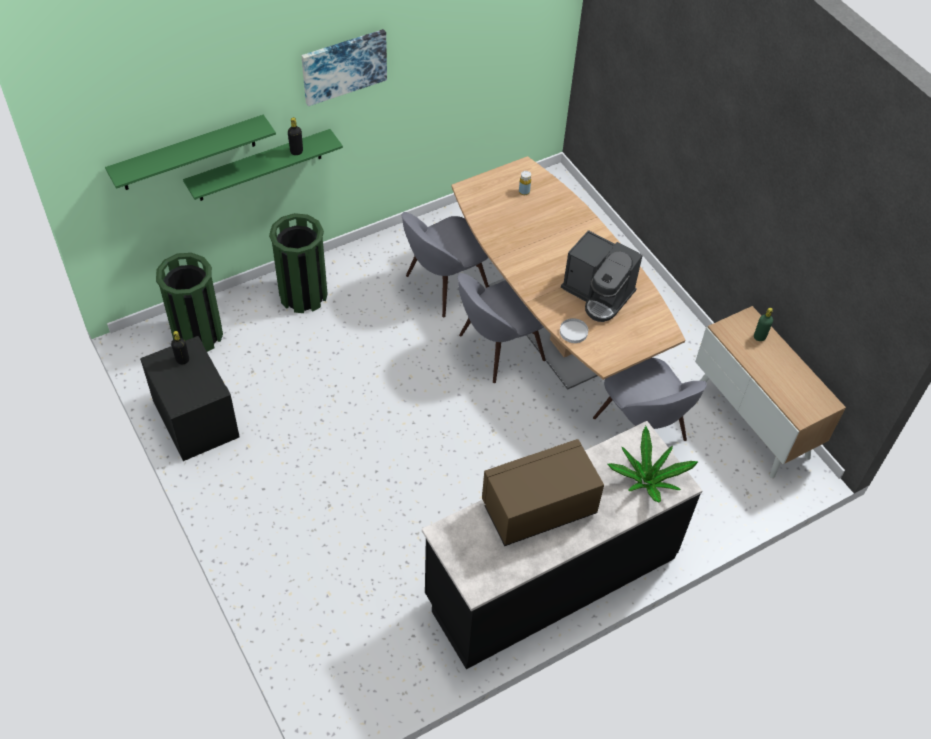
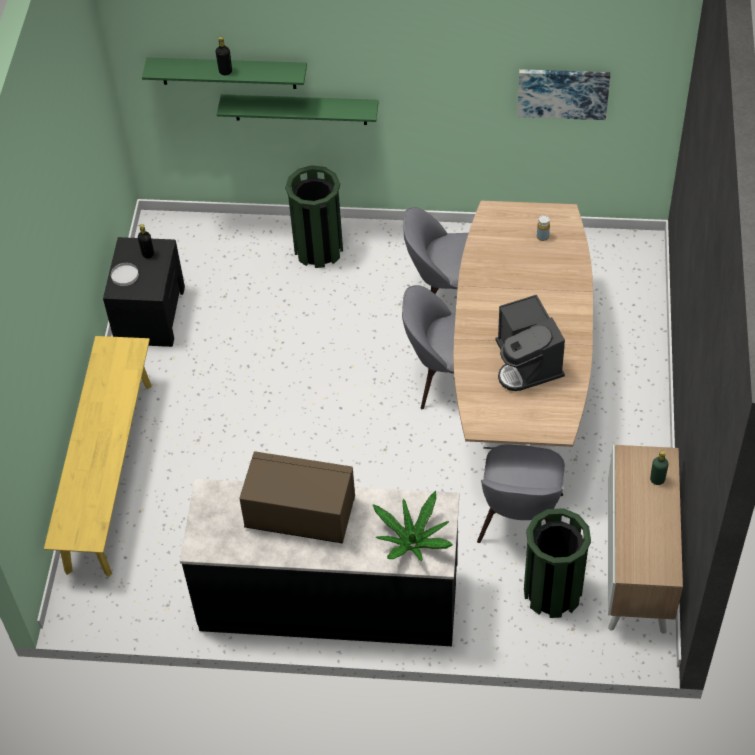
camera: 40 degrees right, 0 degrees up
(198, 334) = (205, 243): green trash can -> green trash can (552, 592)
(273, 579) = (109, 475): none -> yellow bench
(296, 151) = (332, 109): black bottle -> black bottle (225, 71)
(344, 66) = (396, 45): picture -> picture (563, 92)
(573, 332) = (474, 386): white plate -> white plate (124, 275)

